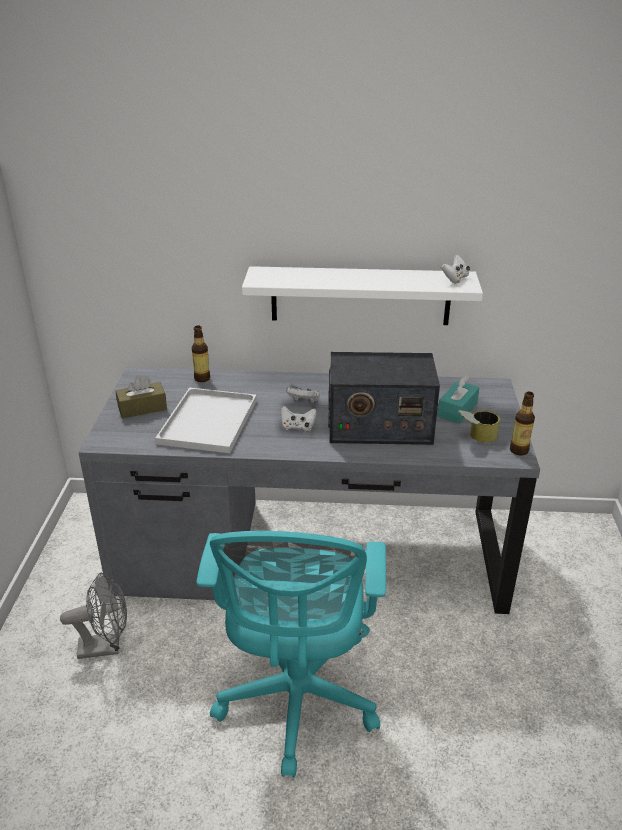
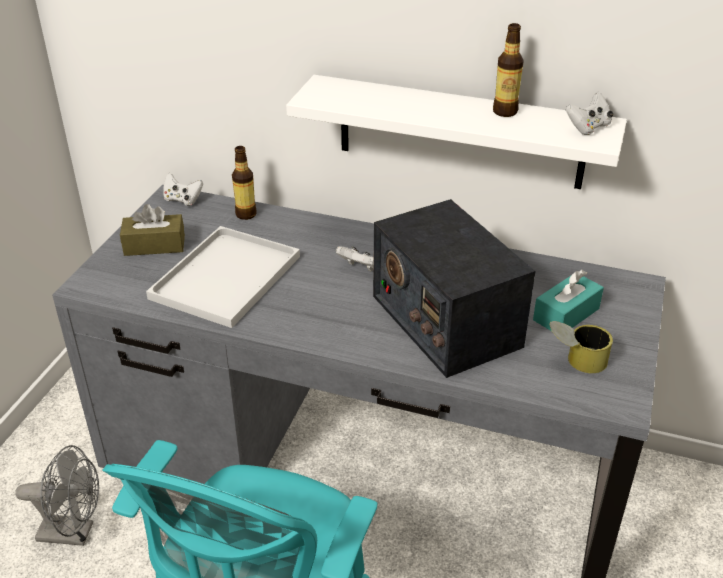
camera: 15 degrees right, 5 degrees up
(297, 427) = (335, 305): white game controller -> white game controller (182, 200)
(379, 425) = (445, 320): radio -> radio turned 45 degrees clockwise
(519, 450) = (629, 394): bottle -> bottle (505, 112)

